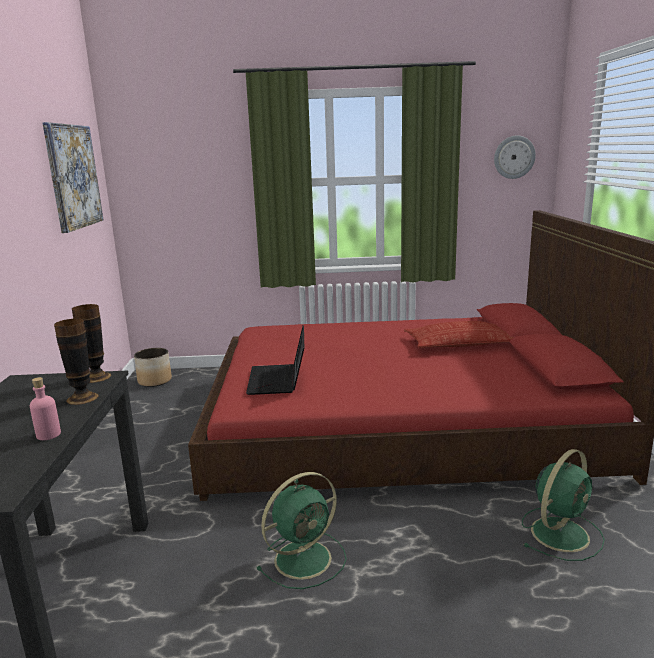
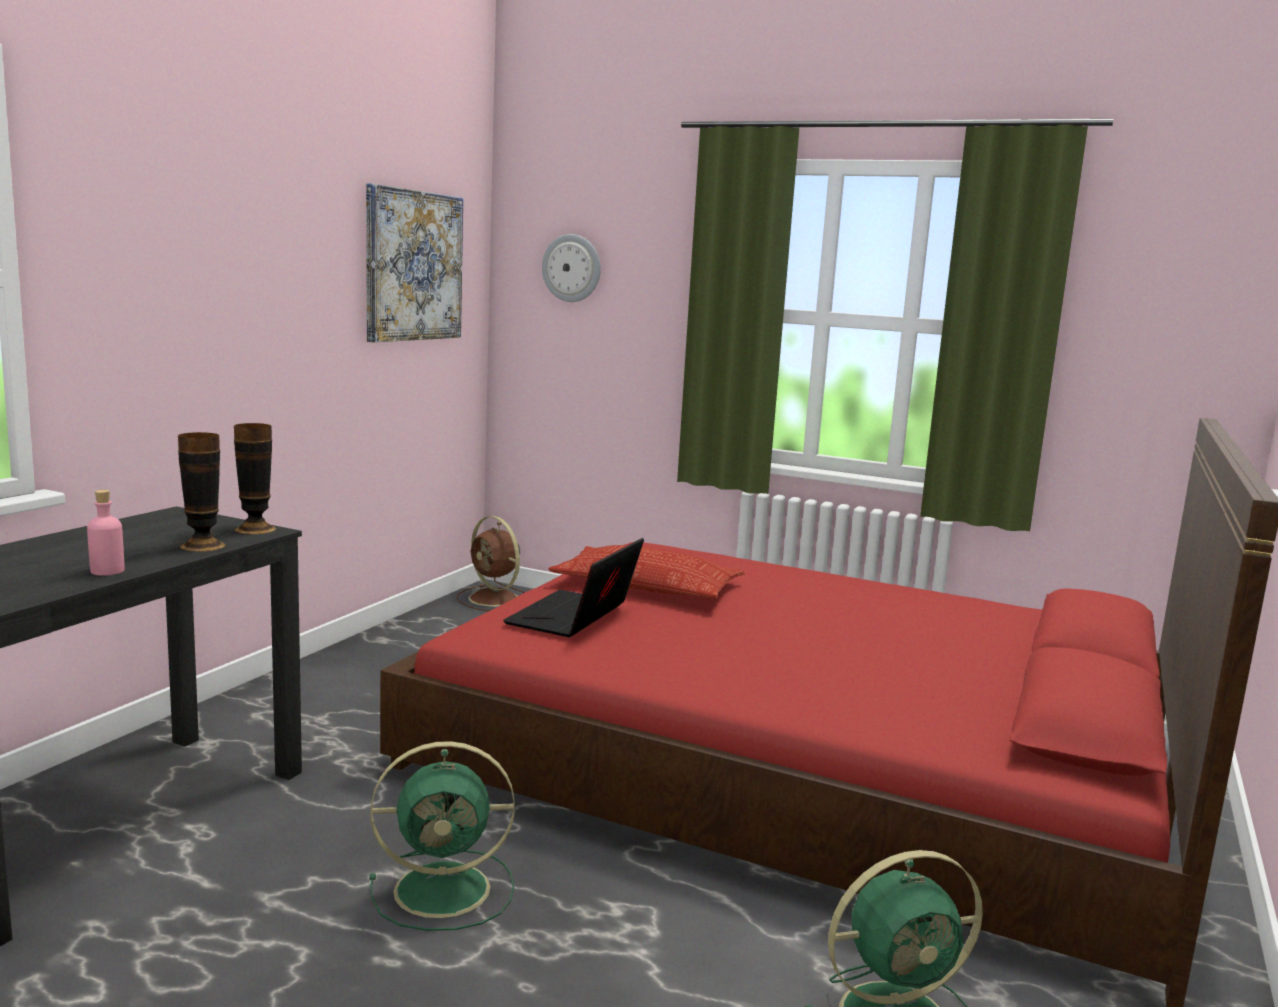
camera: 25 degrees right, 5 degrees down
(155, 381) = (495, 599): planter -> brown fan
(459, 343) = (948, 640): pillow -> pillow (646, 586)
(514, 157) = (1190, 309): wall clock -> wall clock (572, 268)

